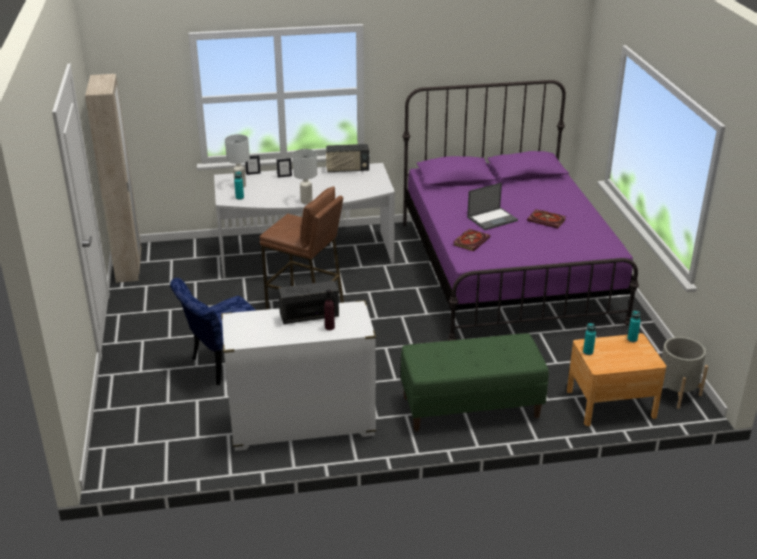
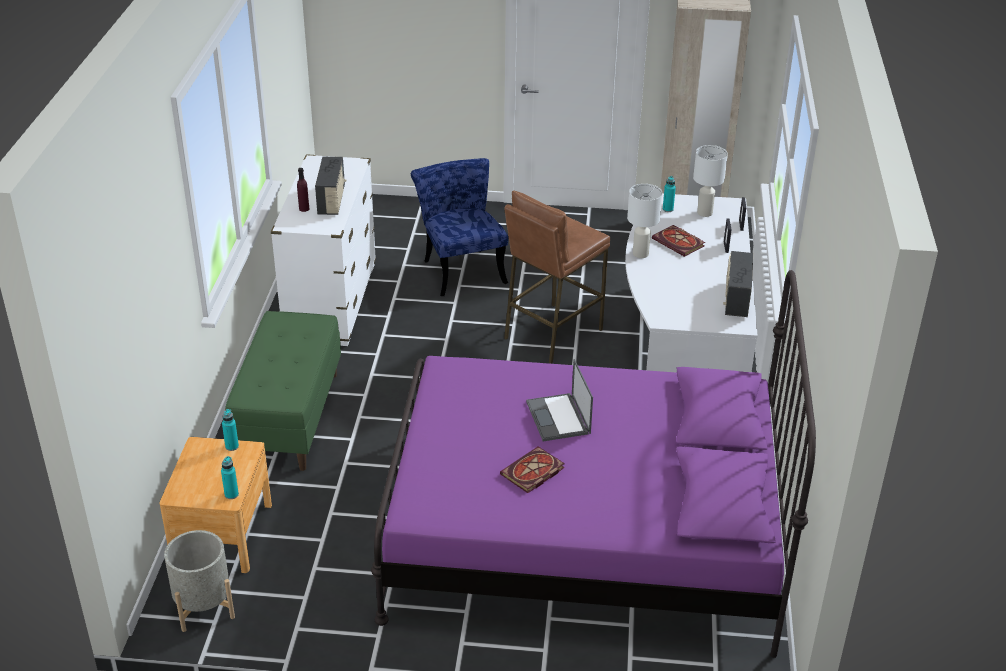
camera: 105 degrees right, 5 degrees up
(471, 241) = (500, 382): book -> book (679, 243)

